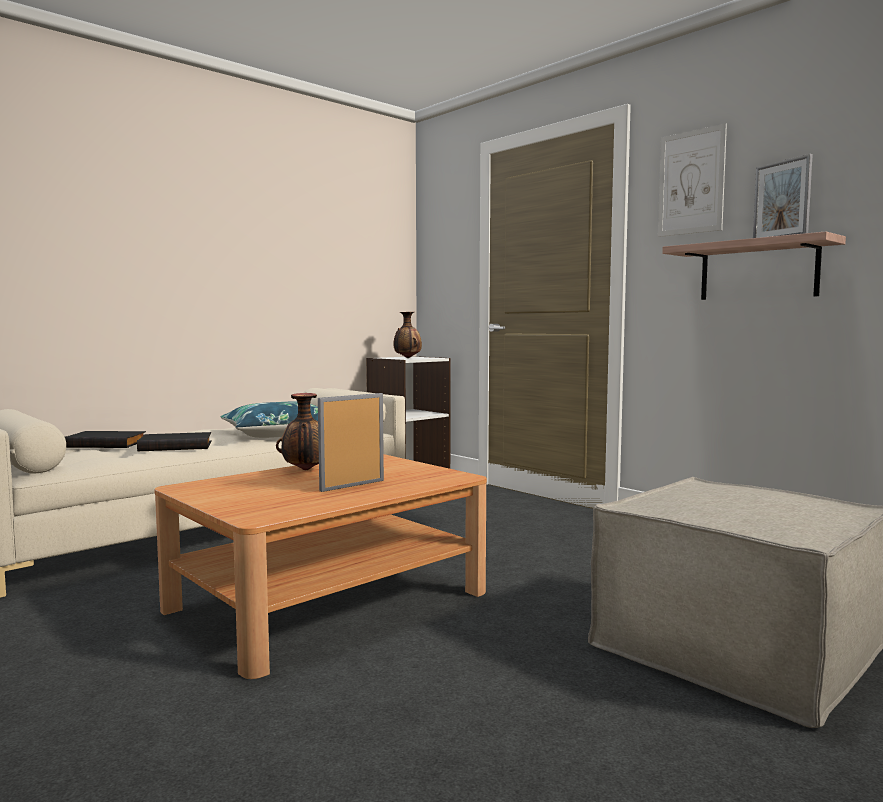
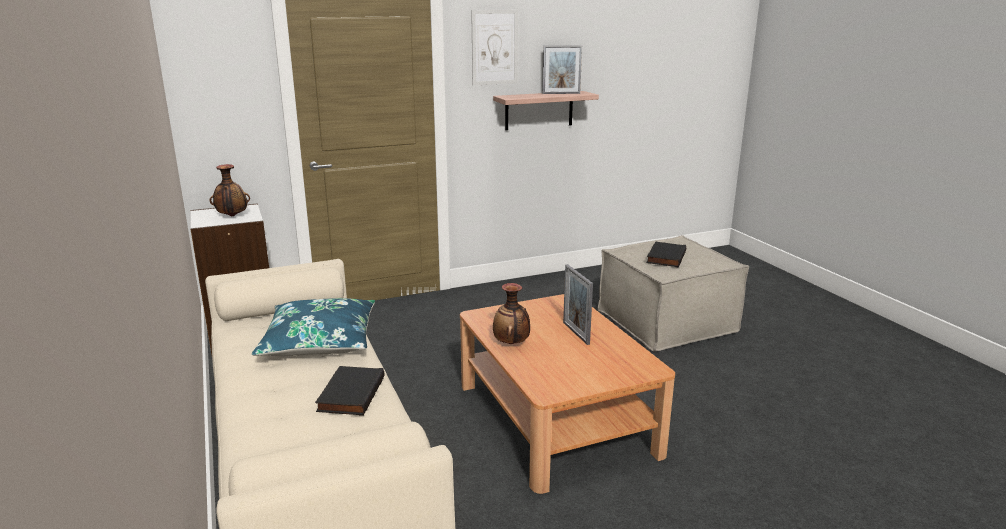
camera: 70 degrees left, 15 degrees up
(107, 444) = (283, 437): black book -> black book (665, 257)

